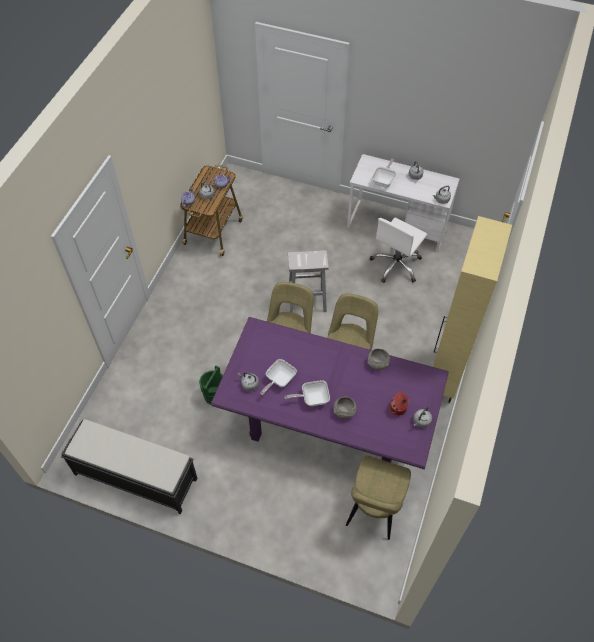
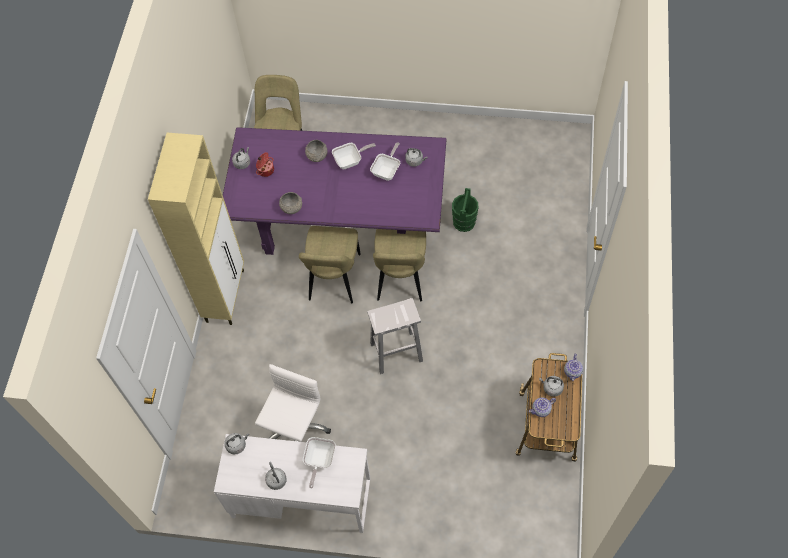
camera: 170 degrees right, 5 degrees up
(135, 476) = (509, 137): black bench -> none

